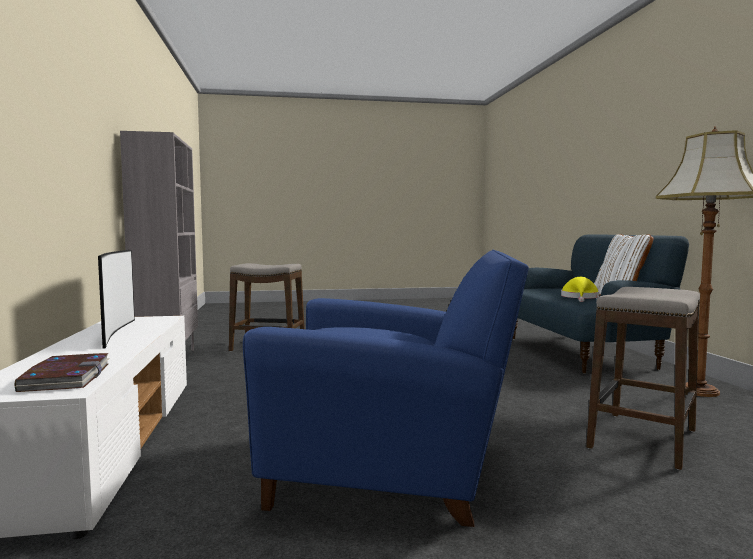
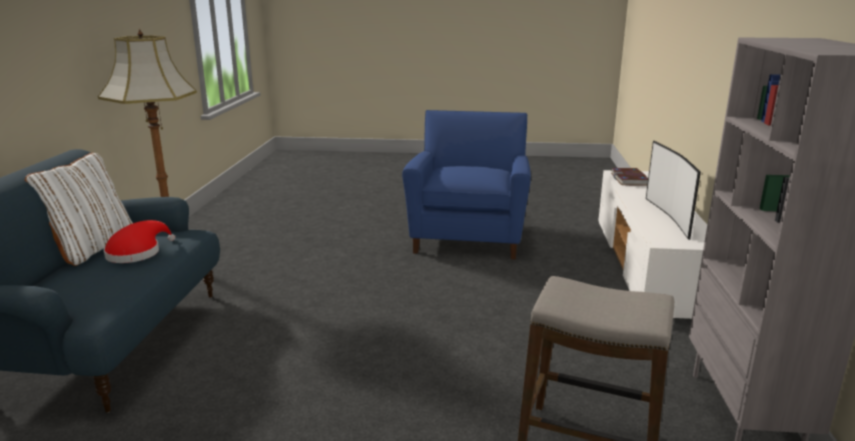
camera: 165 degrees left, 15 degrees up
(394, 470) = (468, 234): blue armchair -> blue armchair turned 75 degrees clockwise
(580, 298) = (137, 253): yellow hat -> red hat
(643, 439) = (311, 234): stool -> none

